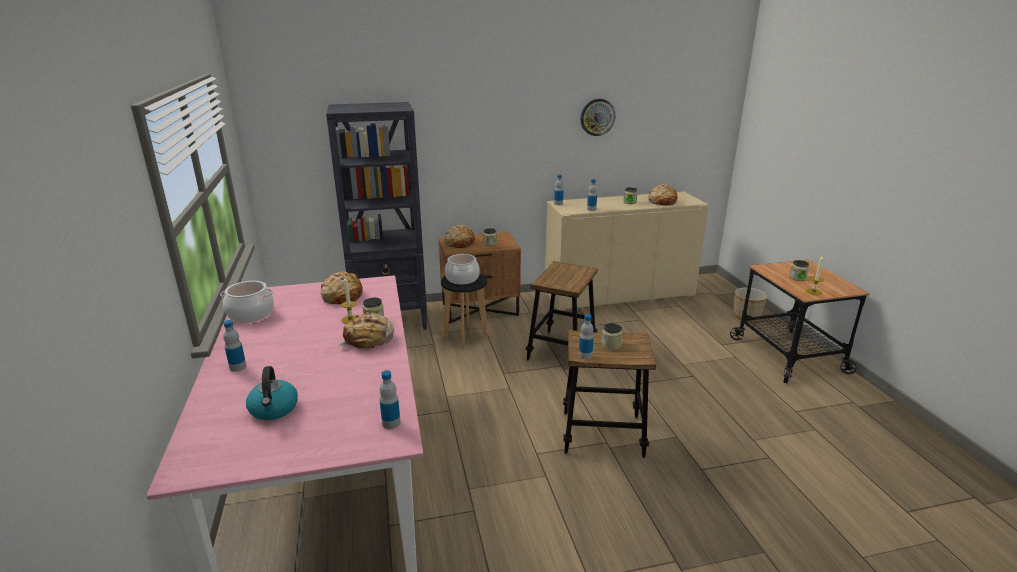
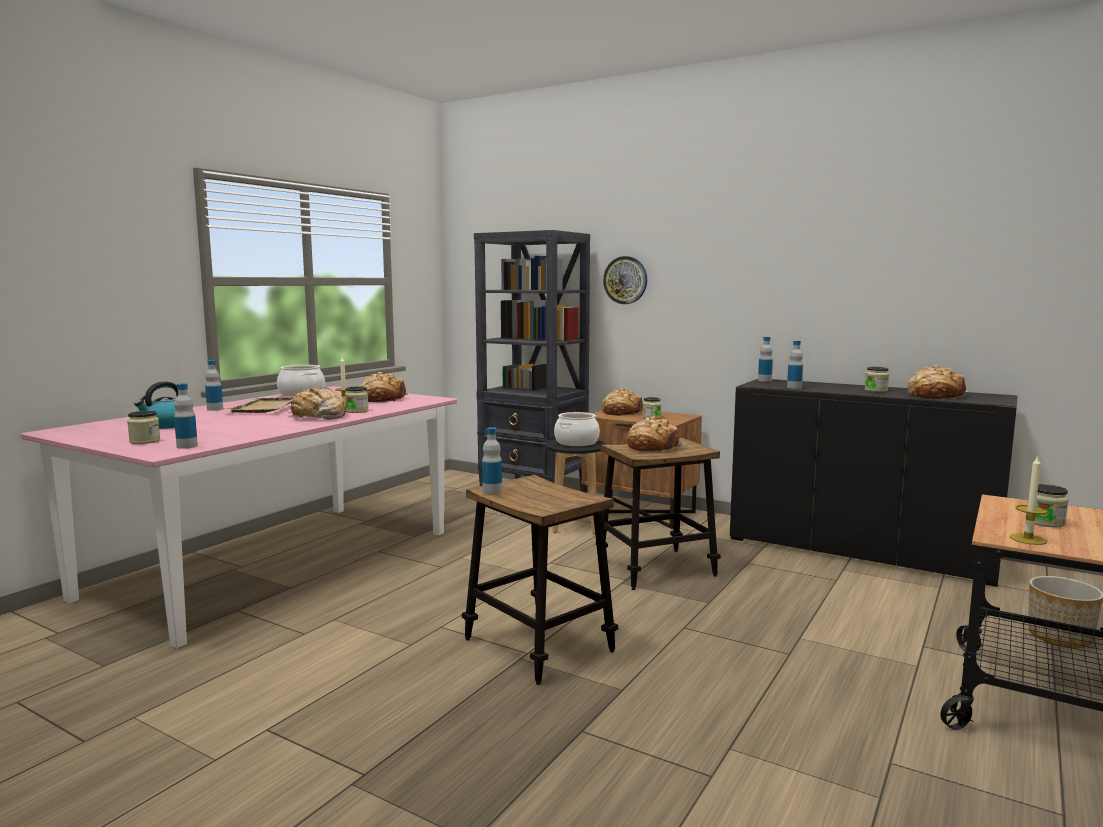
camera: 45 degrees right, 15 degrees down
(279, 345) = (264, 407): none -> beige tray
(559, 276) = (653, 447): none -> bread
(597, 117) = (844, 258): wall clock -> wall clock (625, 280)
(611, 345) = (544, 494): jar -> jar (145, 441)
(619, 294) = (859, 550): beige cabinet -> black cabinet

